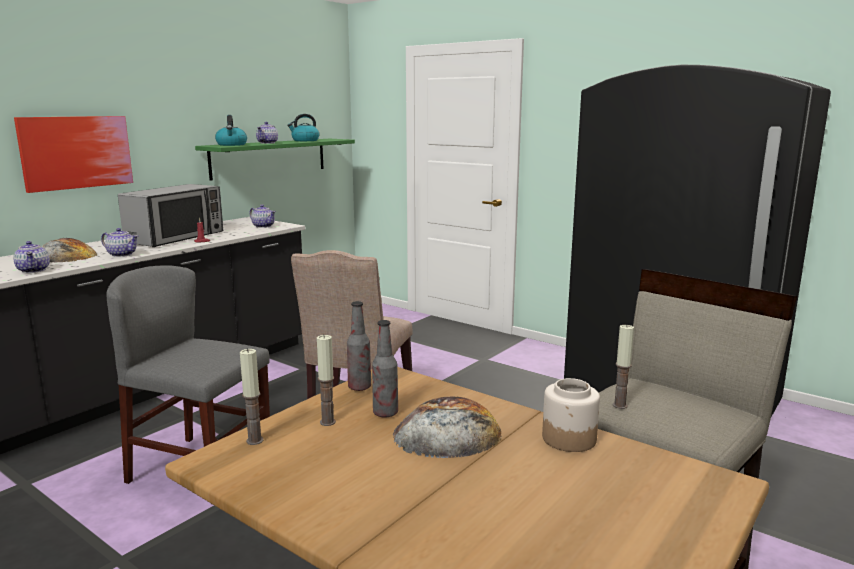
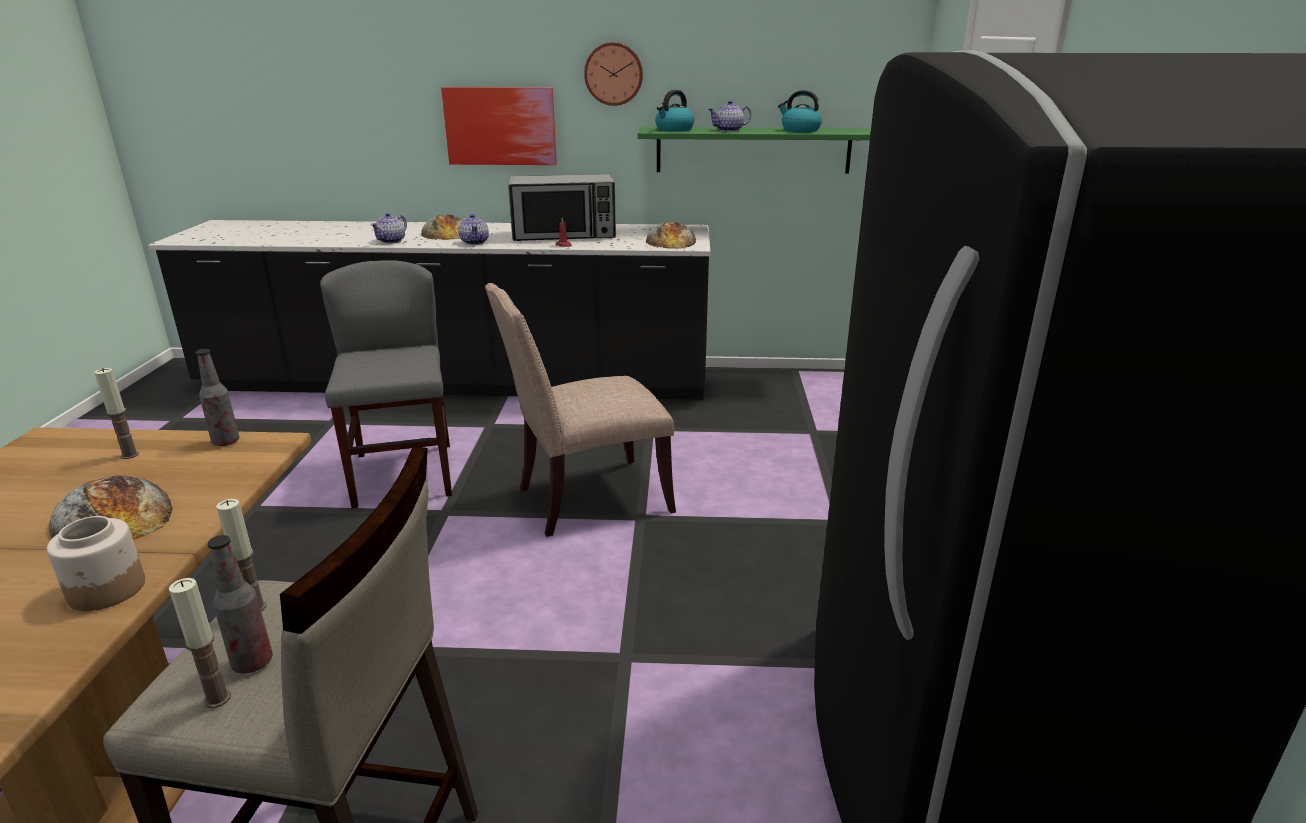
camera: 55 degrees right, 10 degrees up
(171, 104) = (613, 74): none -> wall clock
(255, 440) = (82, 440): candle -> candle (217, 699)
(263, 226) = (671, 241): teapot -> bread
(385, 413) = (159, 473): bottle -> bottle (252, 662)

